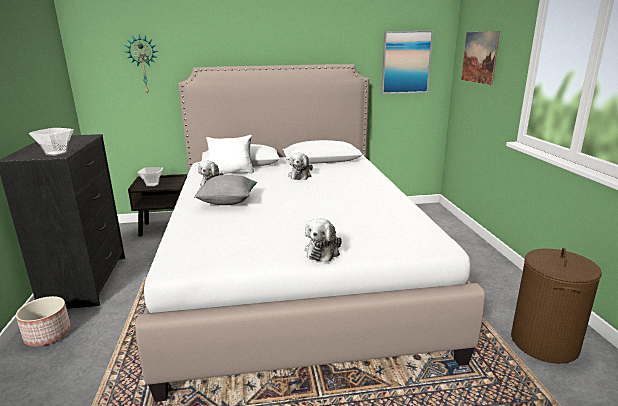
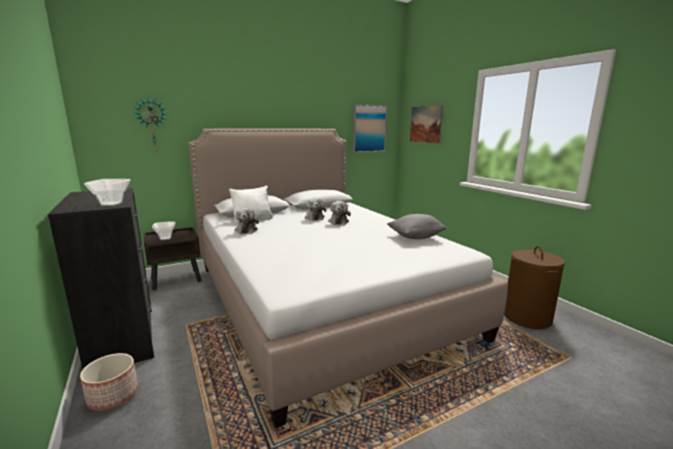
camera: 20 degrees left, 5 degrees down
(228, 202) = (276, 241): grey pillow -> grey pillow (415, 237)
(323, 251) = (395, 266): plush toy -> plush toy (338, 221)

